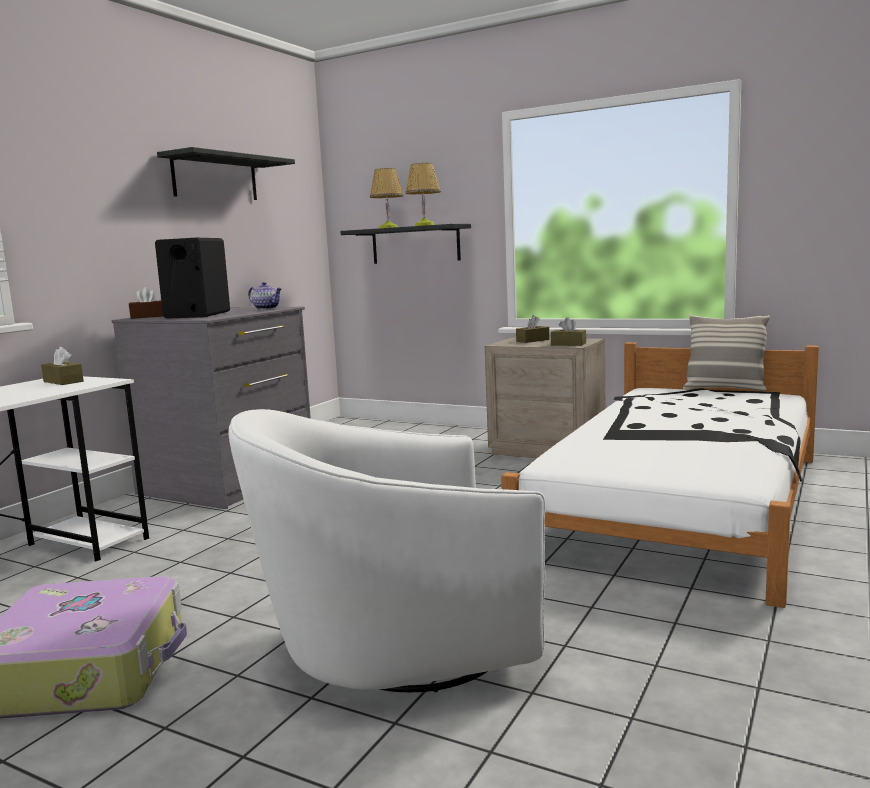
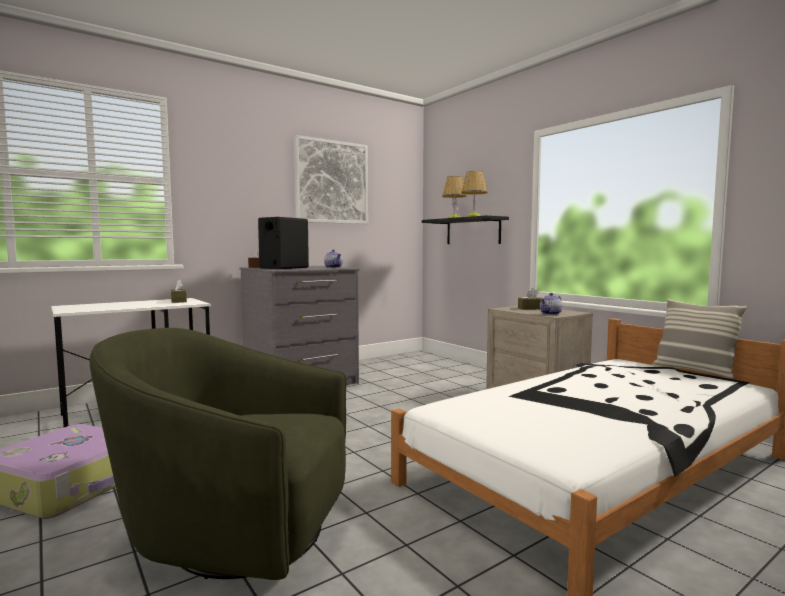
camera: 25 degrees right, 5 degrees down
(215, 178) = (332, 182): black shelf -> picture
(397, 647) = (232, 530): white armchair -> green armchair
(568, 344) = (551, 314): brown tissue box -> teapot

